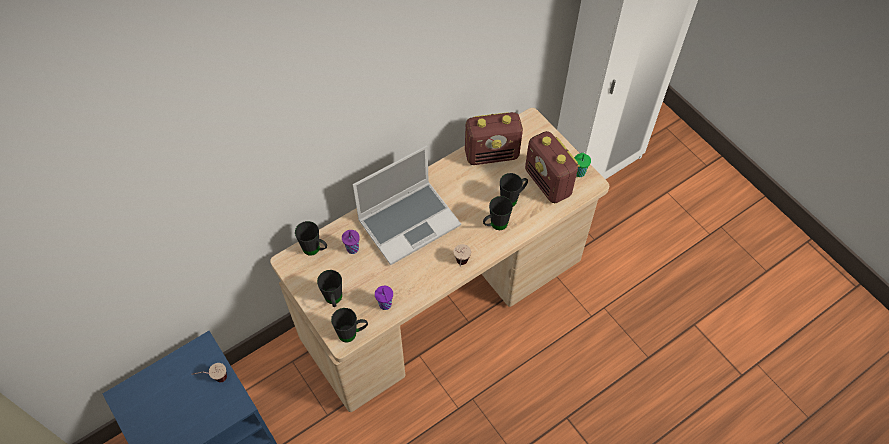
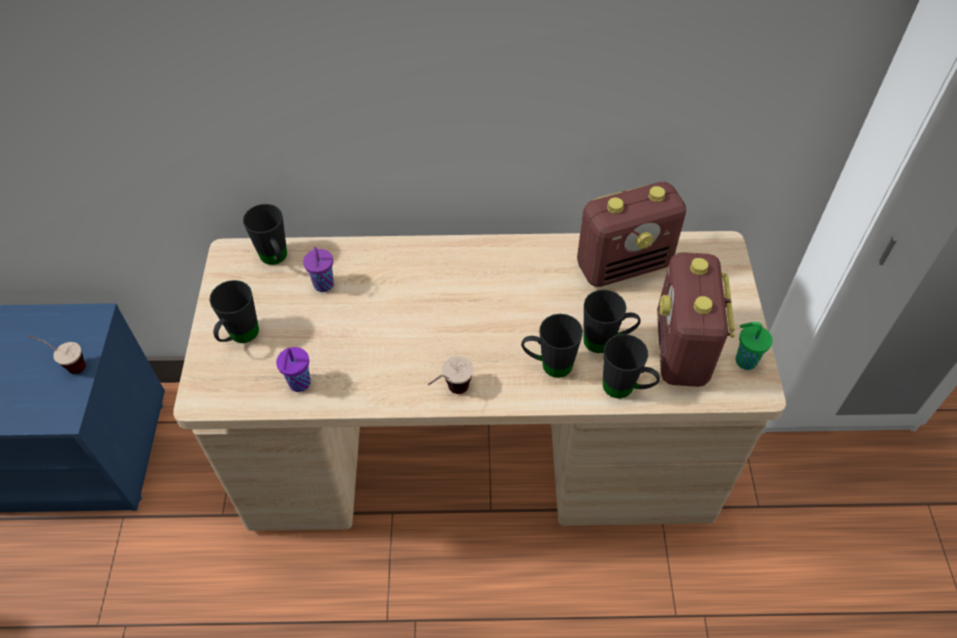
camera: 35 degrees right, 5 degrees down
(352, 333) = (222, 396): black mug -> black mug (625, 389)
(409, 221) = (429, 291): laptop -> none
(492, 154) = (624, 265): radio -> radio turned 45 degrees counterclockwise

